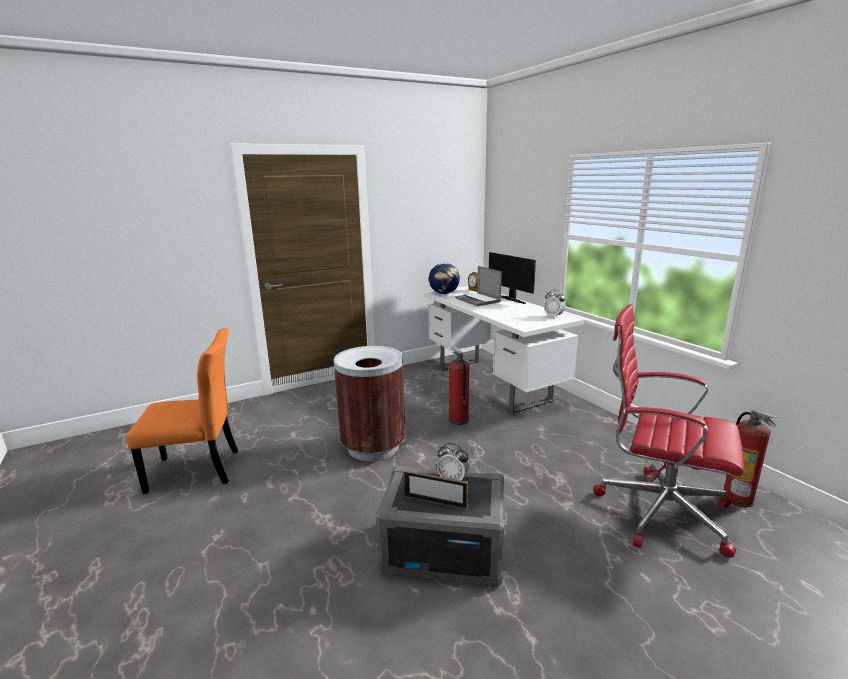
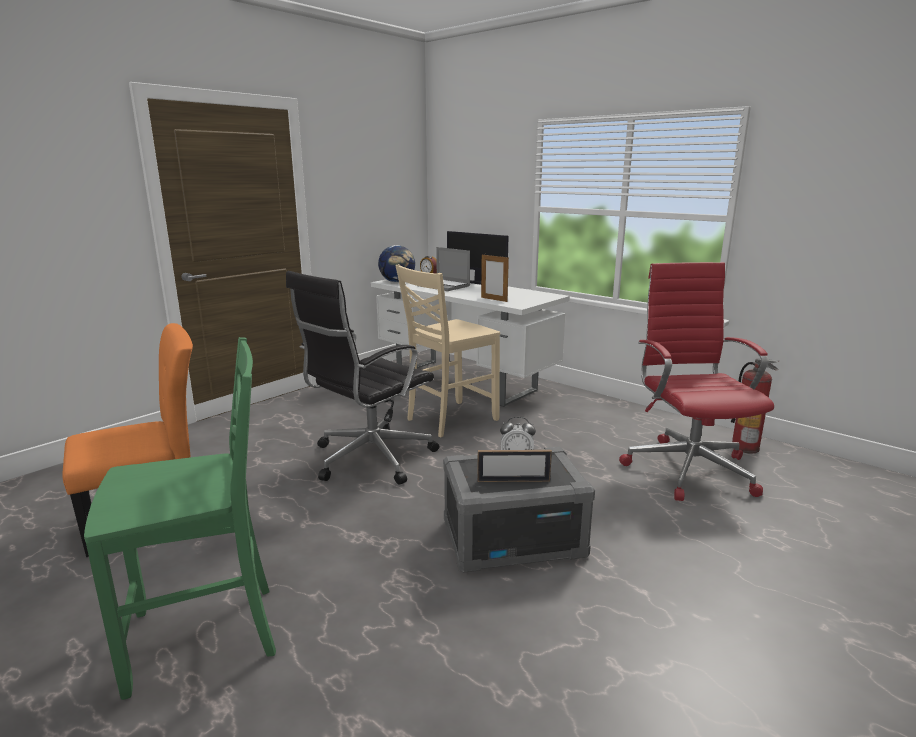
camera: 20 degrees left, 0 degrees up
(173, 580) = (207, 636): none -> green chair
(373, 447) = (369, 458): brown trash can -> black office chair
(458, 420) = (449, 419): fire extinguisher -> beige chair
(509, 318) = (494, 299): none -> picture frame
(553, 316) = (537, 295): alarm clock -> none
(658, 510) = (688, 468): red office chair -> red office chair turned 75 degrees clockwise

